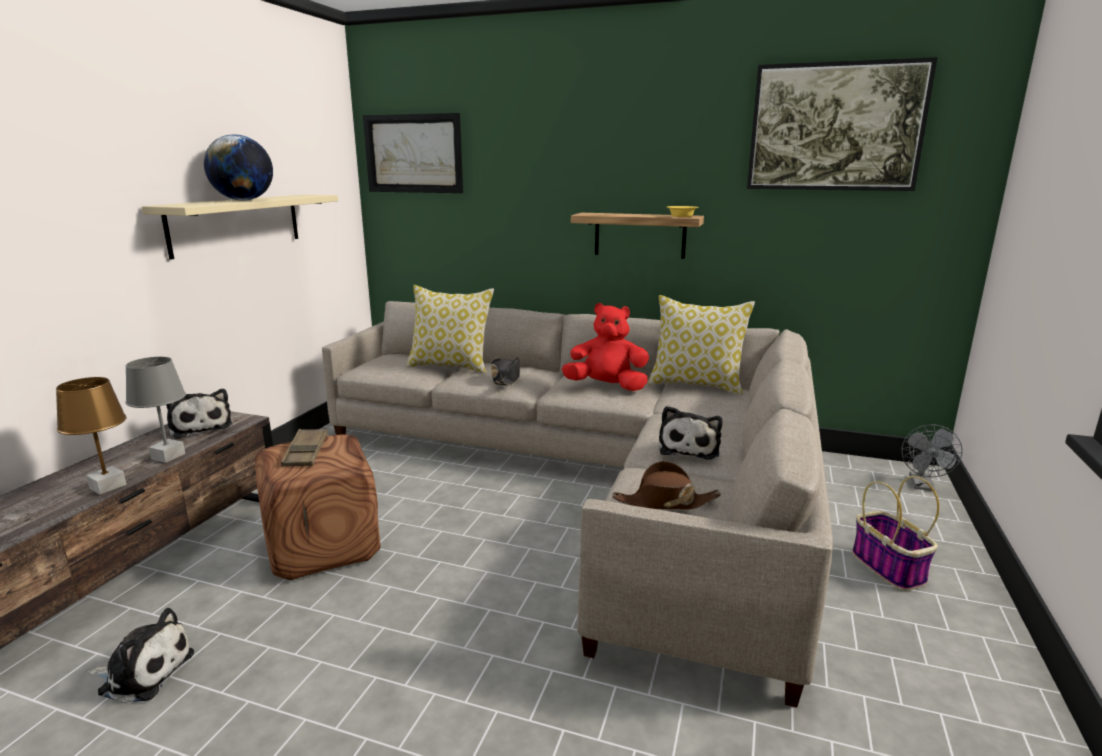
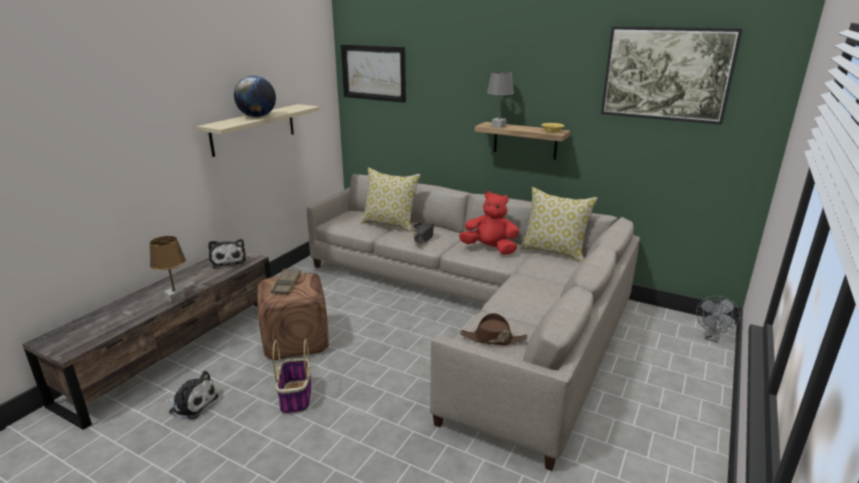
camera: 10 degrees right, 5 degrees up
(168, 457) = (208, 281): grey table lamp -> grey table lamp (498, 126)
(689, 448) = (526, 302): plush toy -> none
(889, 568) = (655, 394): basket -> basket (296, 398)

